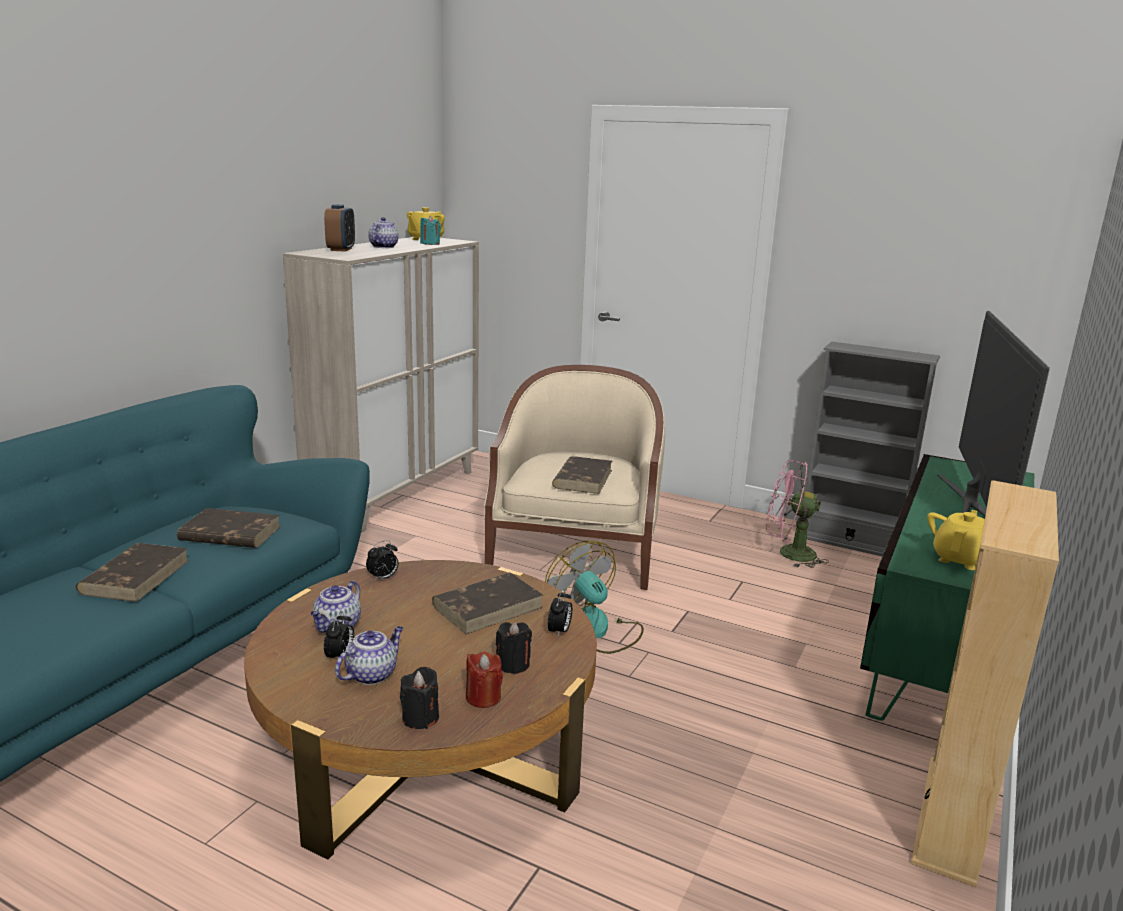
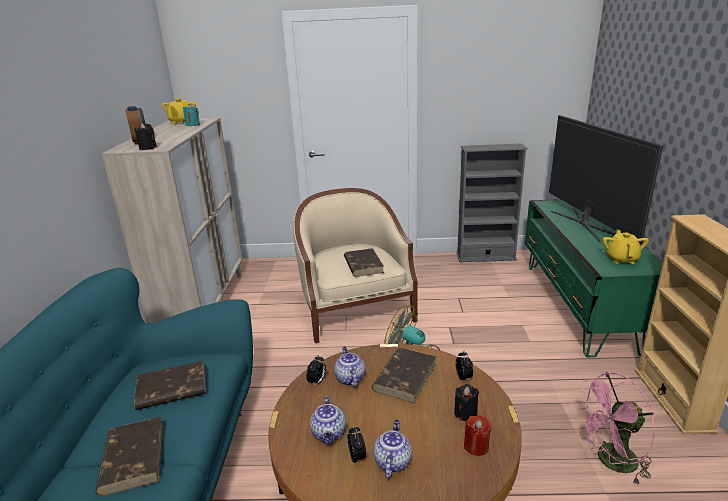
camera: 25 degrees left, 5 degrees up
(383, 247) = (166, 133): teapot -> teapot (349, 378)
(420, 718) = (458, 481): black candle -> black candle (148, 148)
(788, 554) = (464, 273): pink fan -> pink fan (610, 462)

